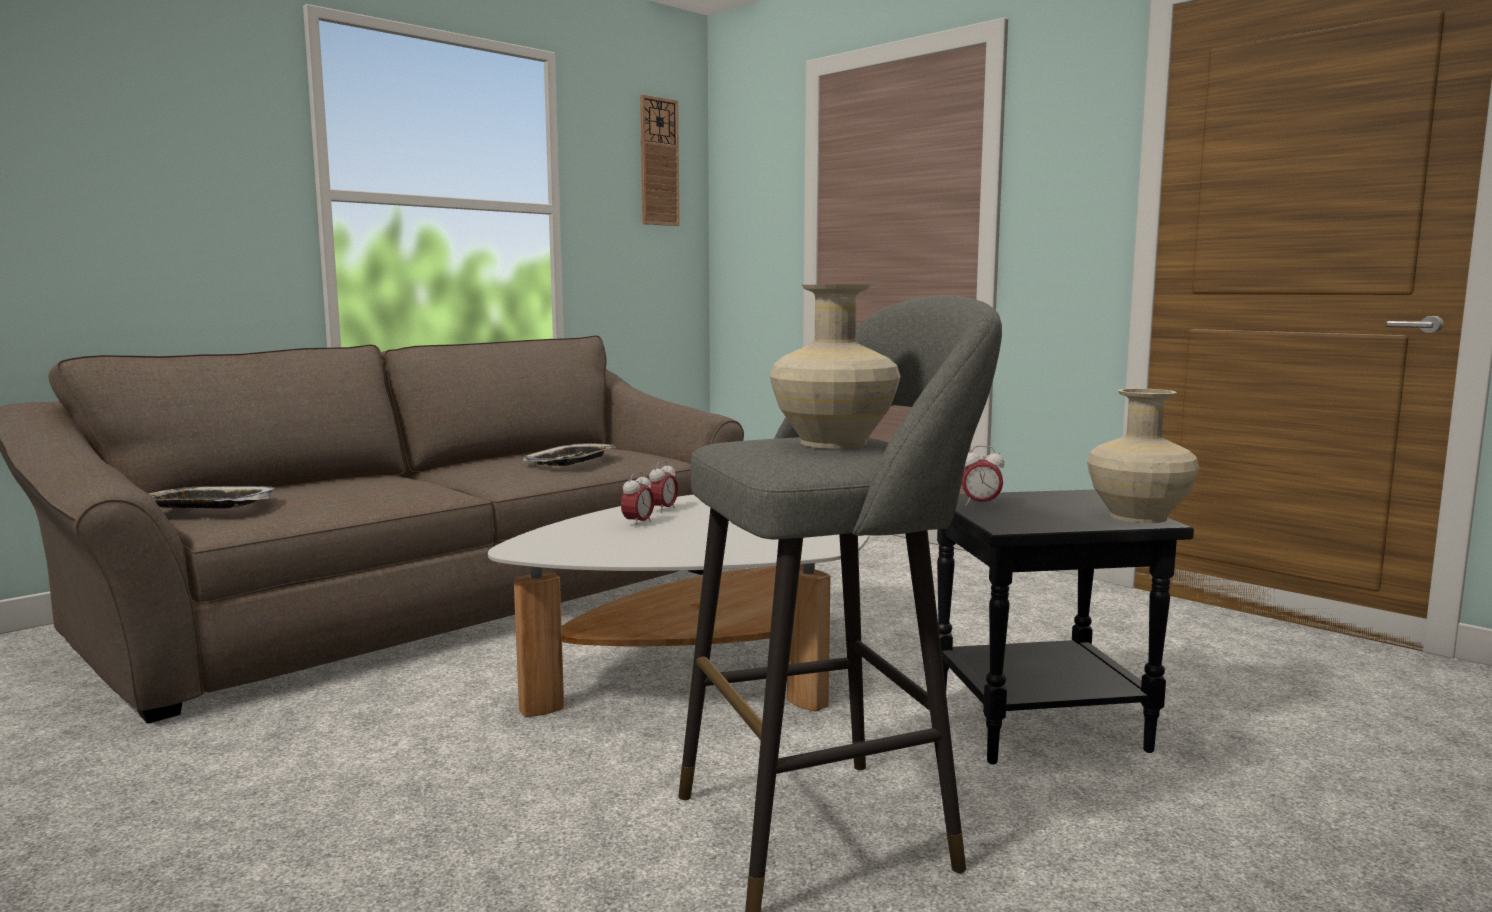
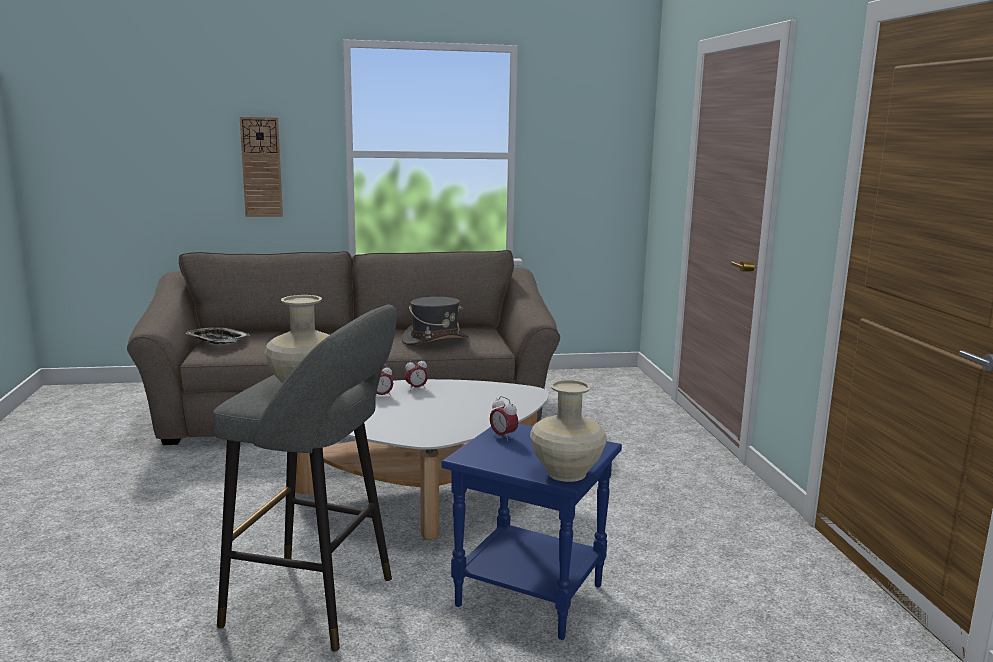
camera: 35 degrees right, 5 degrees up
(571, 461) = (435, 340): tray -> grey hat
(659, 162) = (605, 116): wall clock -> wall clock (261, 167)
(1039, 723) = (532, 595): black side table -> blue side table

